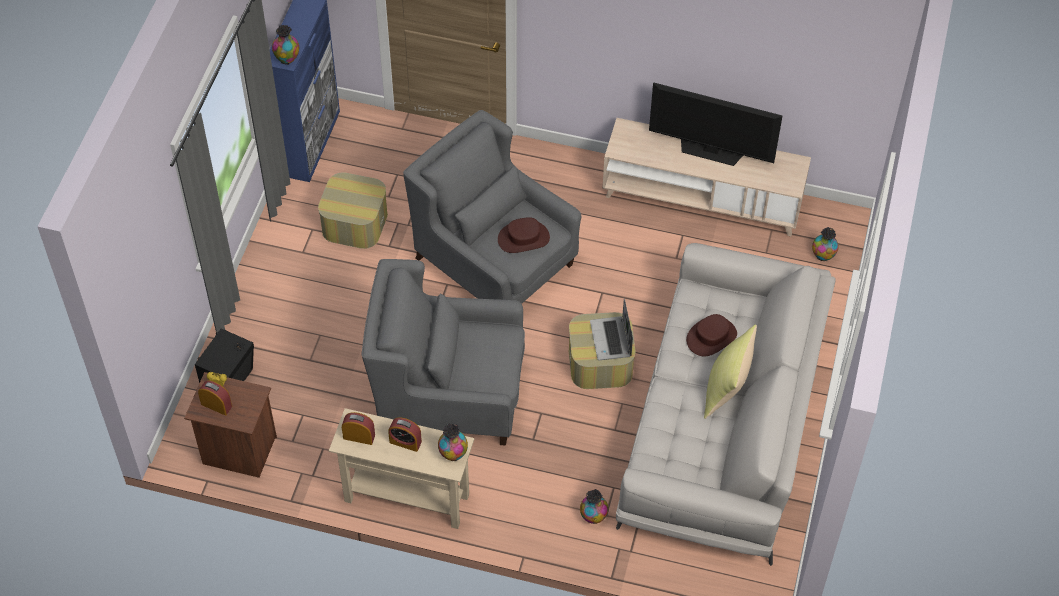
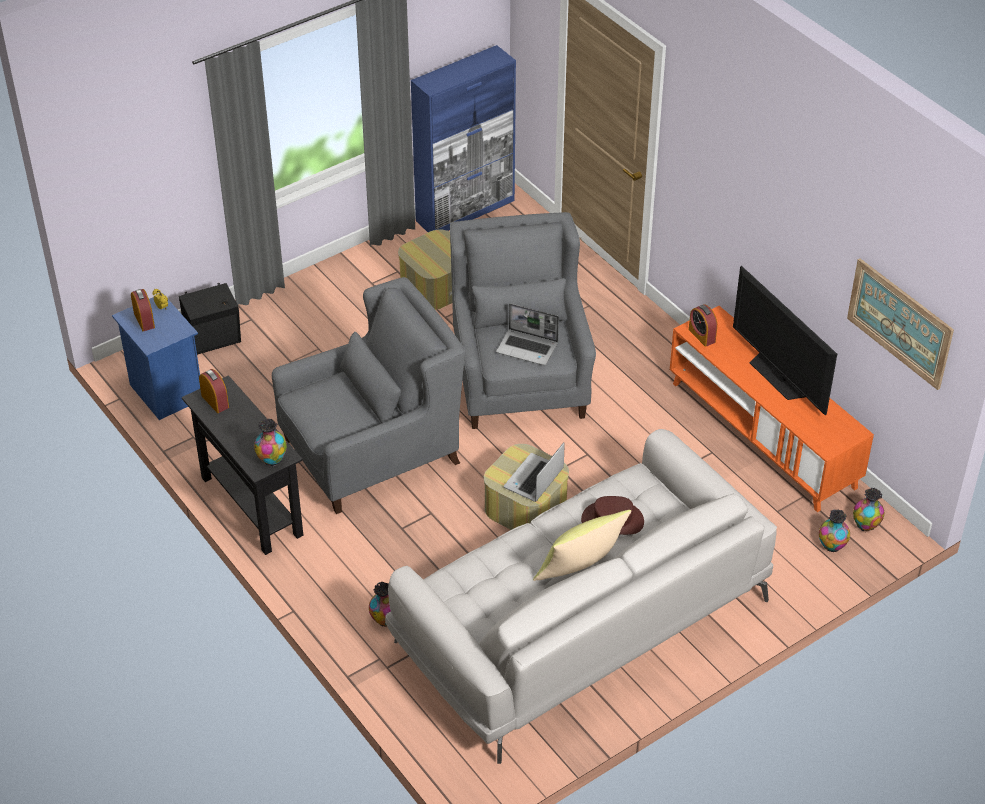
camera: 40 degrees right, 10 degrees down
(238, 451) = (165, 392): brown nightstand -> blue nightstand
(287, 58) = (434, 85): vase -> vase (866, 525)
(405, 442) = (245, 427): alarm clock -> alarm clock (702, 335)
(407, 498) = (251, 506): beige console table -> black console table
(449, 394) = (371, 452): grey armchair -> grey armchair turned 105 degrees clockwise
(523, 238) = (528, 348): brown hat -> laptop
(702, 199) = (762, 434): beige tv stand -> orange tv stand
(827, 70) = (899, 323): none -> picture

